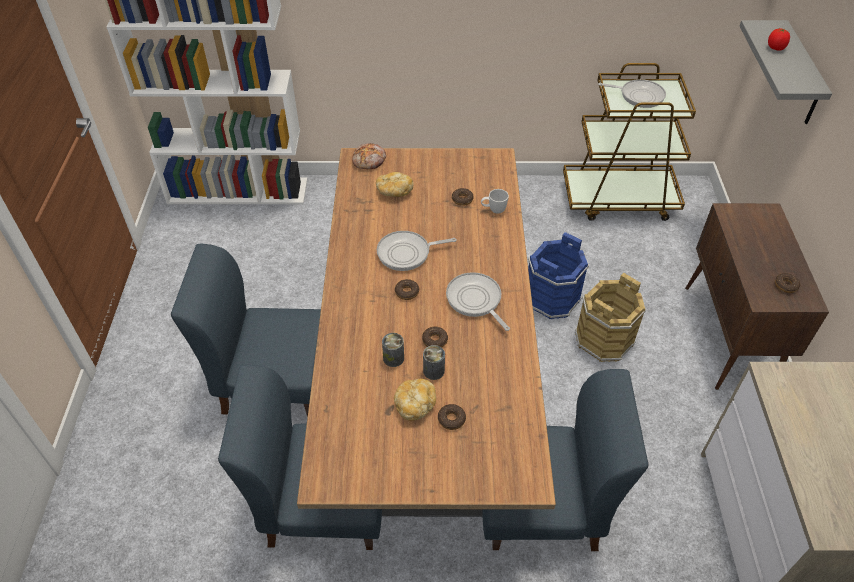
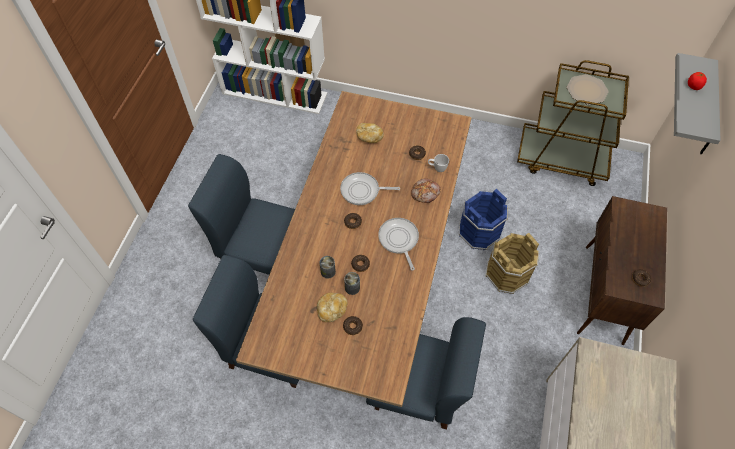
camera: 15 degrees right, 10 degrees up
(369, 161) = (359, 106): bread -> bread (425, 193)
(639, 96) = (586, 90): frying pan -> plate

